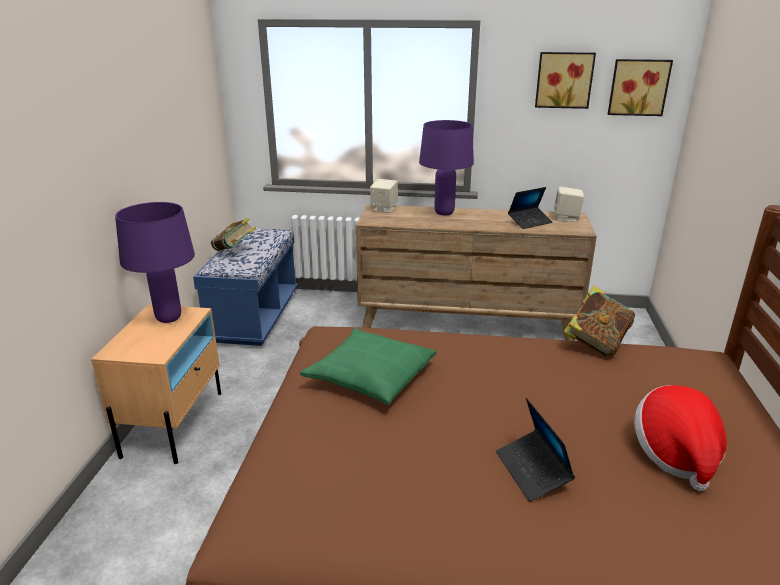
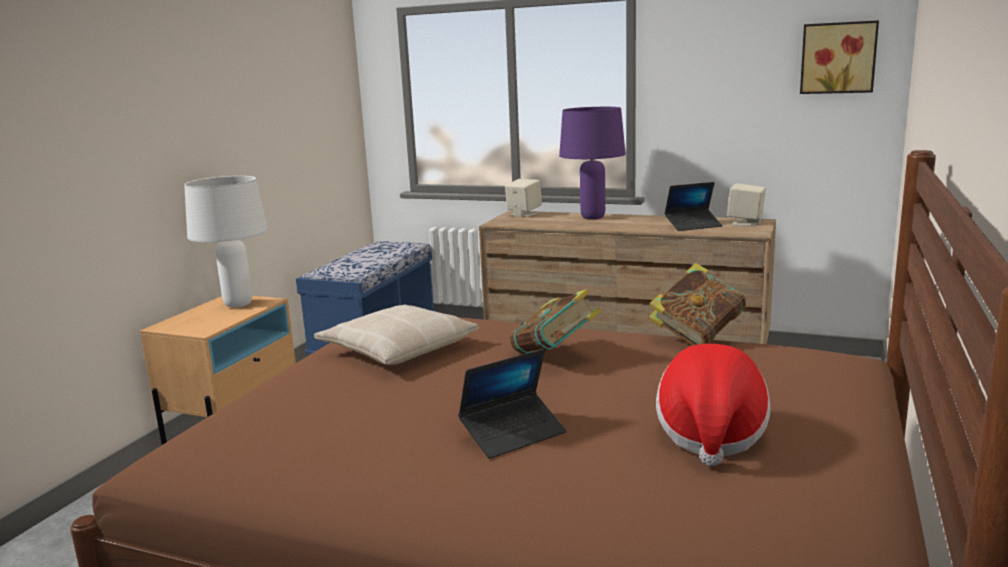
camera: 15 degrees right, 10 degrees down
(168, 318) = (237, 304): purple table lamp -> white table lamp
(235, 251) = (352, 258): book -> book (554, 356)
(370, 375) = (398, 348): green pillow -> beige pillow
(532, 471) = (513, 434): laptop -> laptop turned 120 degrees counterclockwise
(564, 80) = (741, 54): picture -> none

